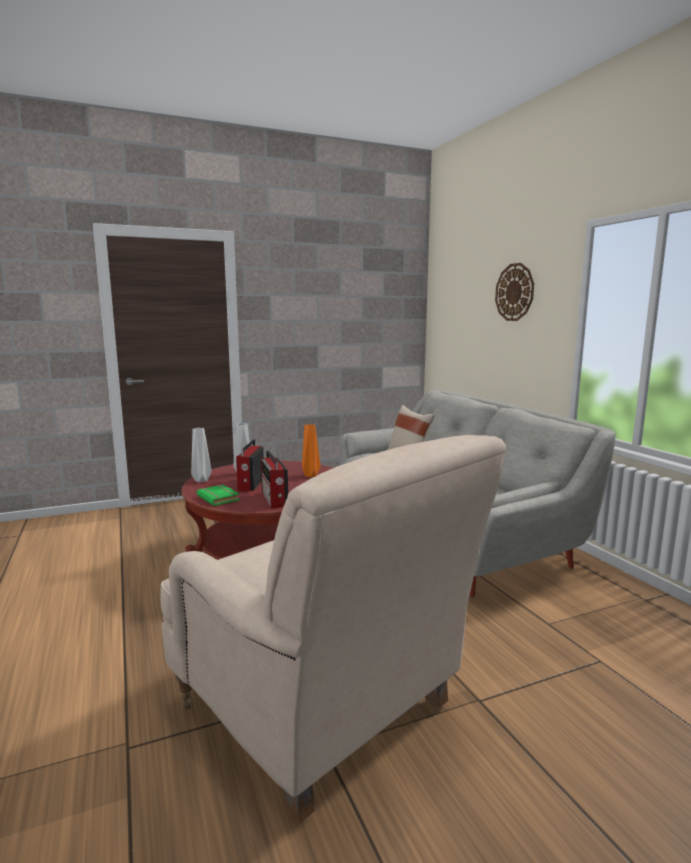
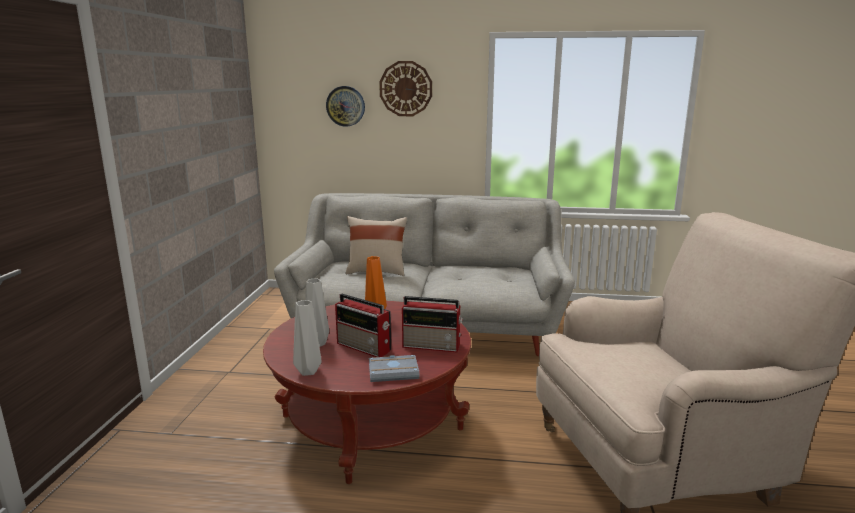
camera: 60 degrees left, 5 degrees up
(219, 498) = (394, 372): green book -> grey book
(474, 311) = (345, 106): none -> wall clock

